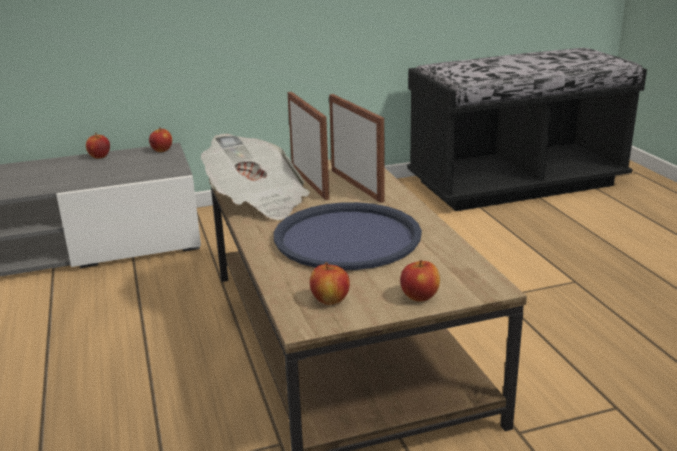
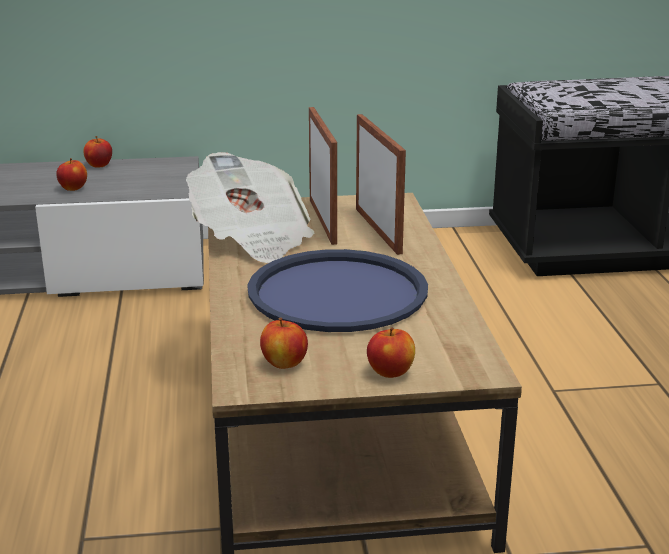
camera: 10 degrees right, 0 degrees up
(162, 150) = (173, 164): apple -> apple (73, 188)

